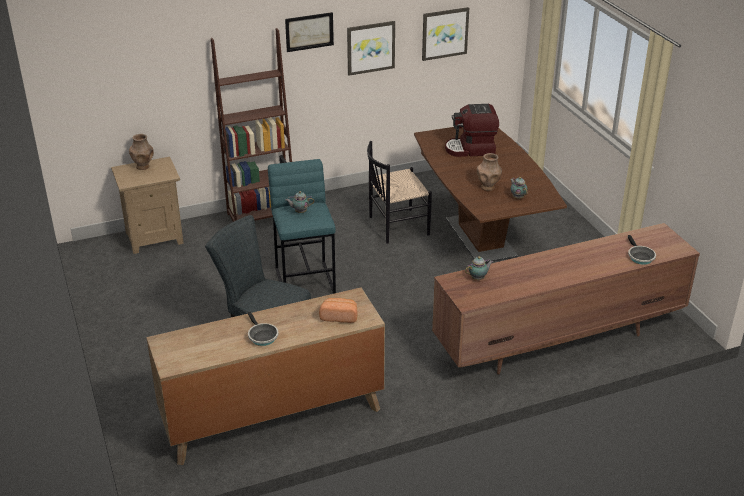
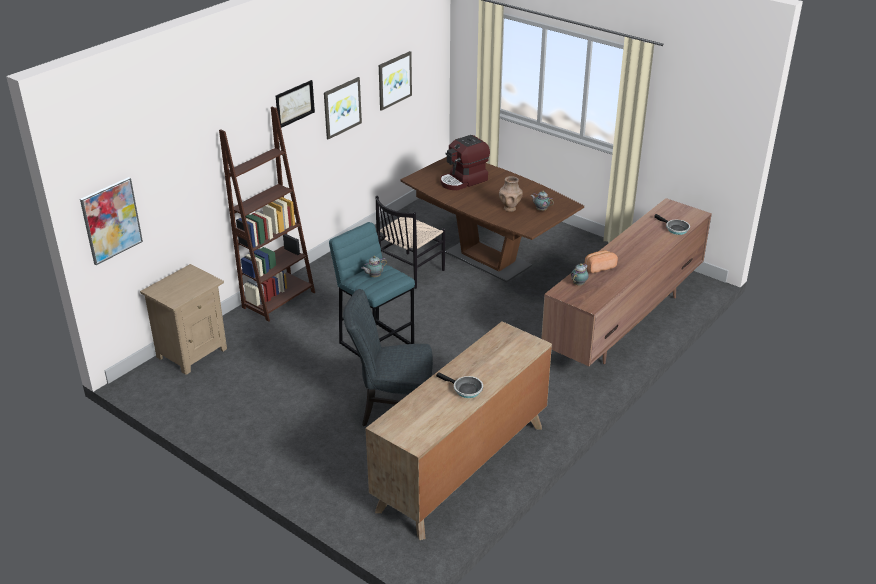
camera: 30 degrees left, 0 degrees up
(85, 95) = (111, 220): none -> picture
(143, 167) = (174, 281): brown vase -> none
(339, 316) = (510, 350): bread -> bread (599, 267)

